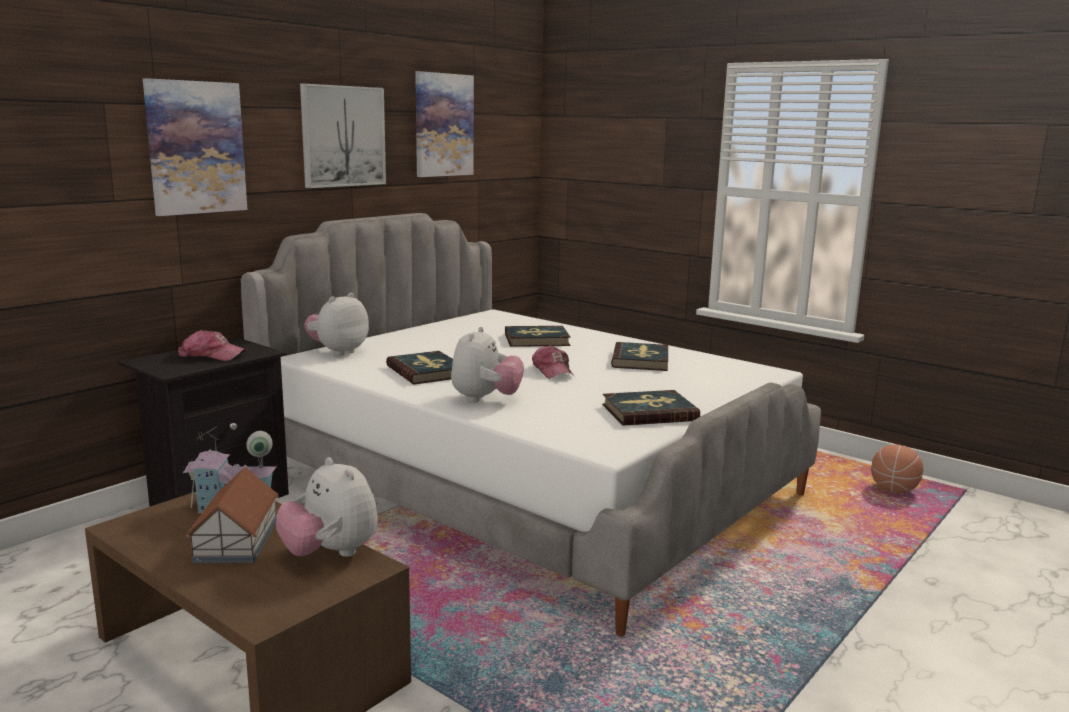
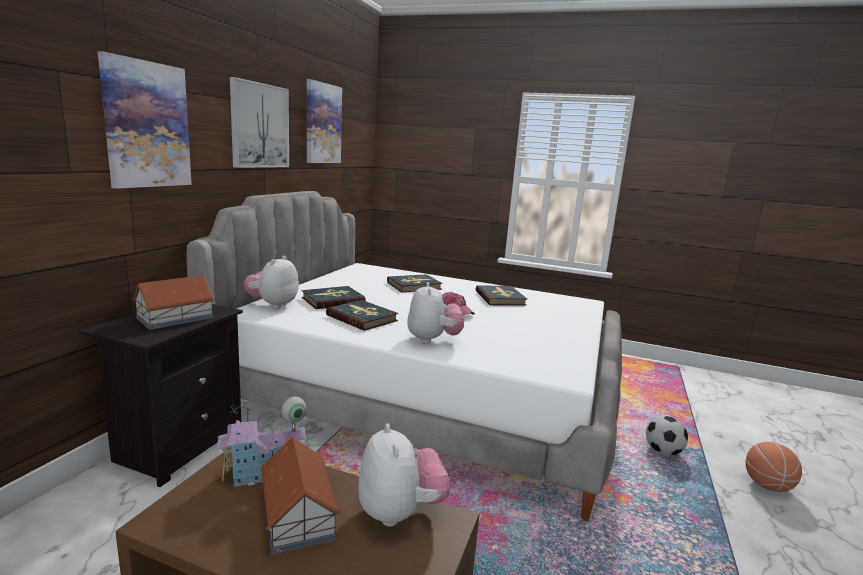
camera: 20 degrees left, 0 degrees up
(211, 355) = (174, 318): cap -> toy house
(330, 553) = (400, 512): plush toy -> plush toy turned 135 degrees counterclockwise
(649, 412) = (555, 340): book -> book (332, 300)
(812, 587) = (663, 452): none -> football
(893, 490) = (643, 371): basketball -> basketball (767, 485)

